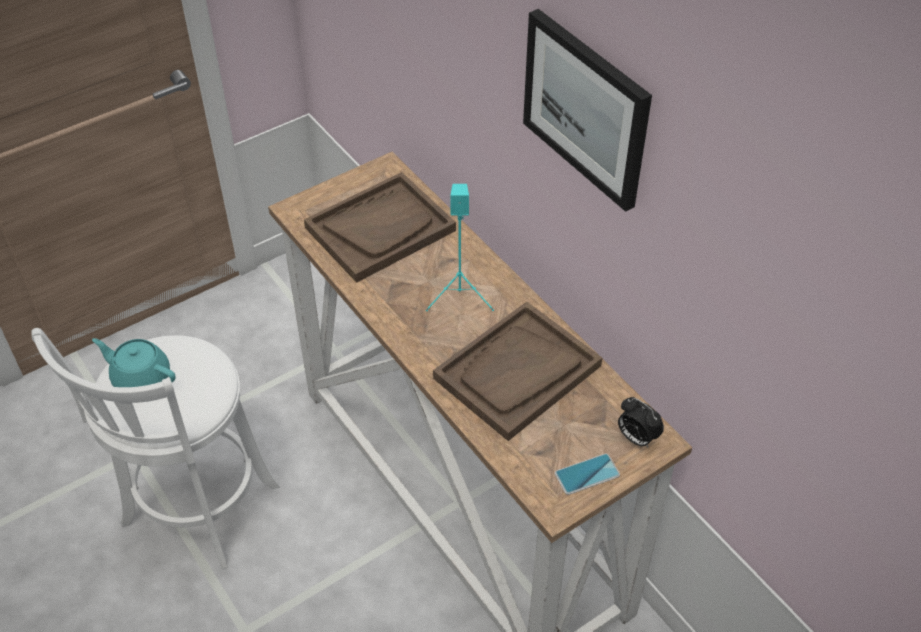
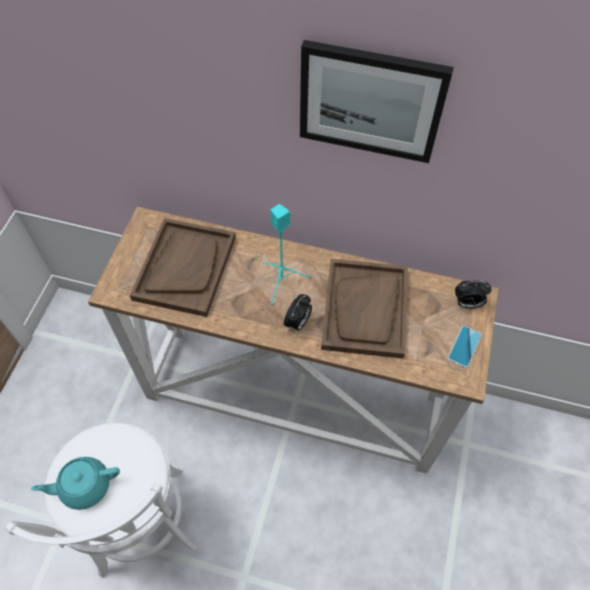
camera: 40 degrees left, 10 degrees up
(436, 341) = (298, 323): none -> alarm clock

